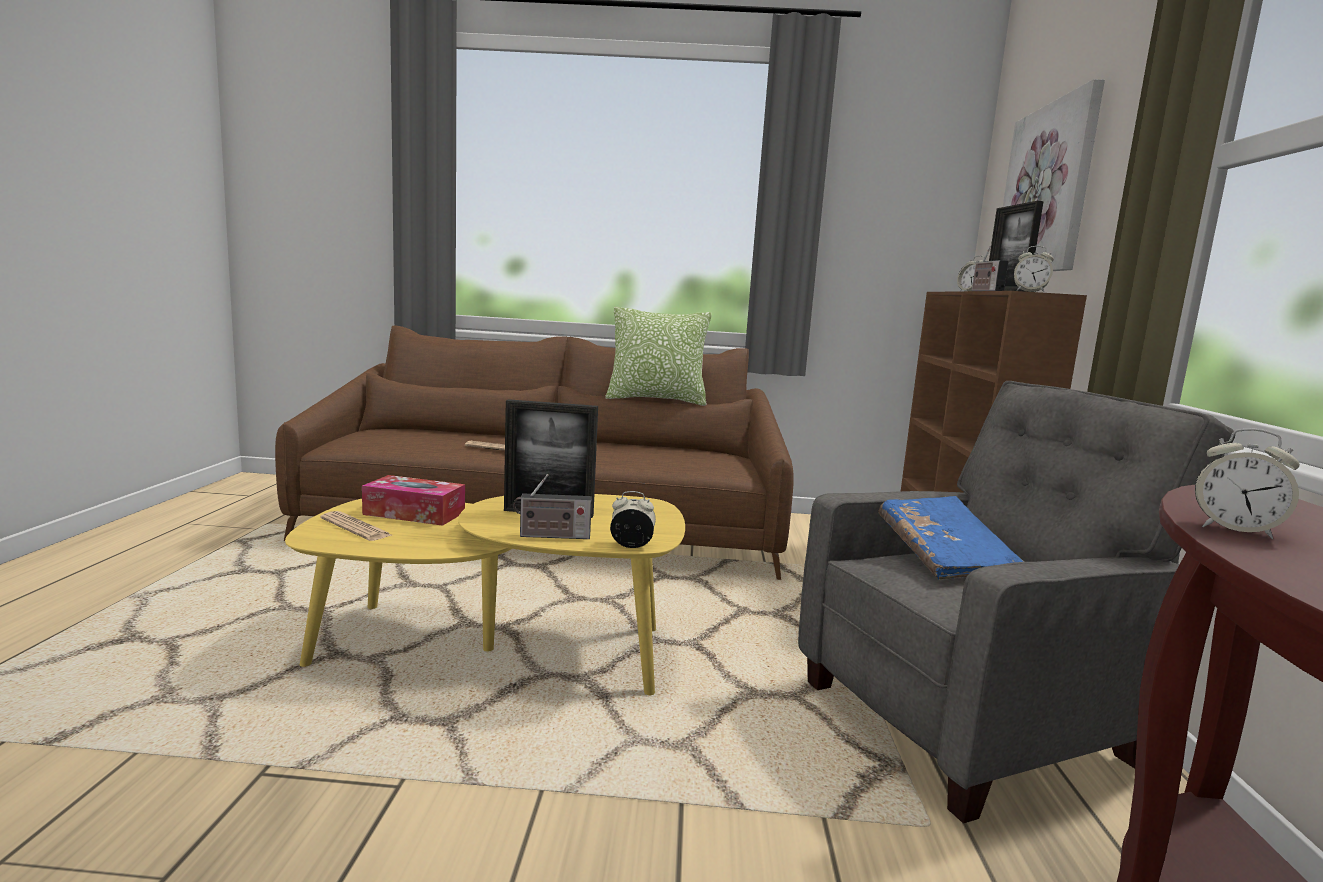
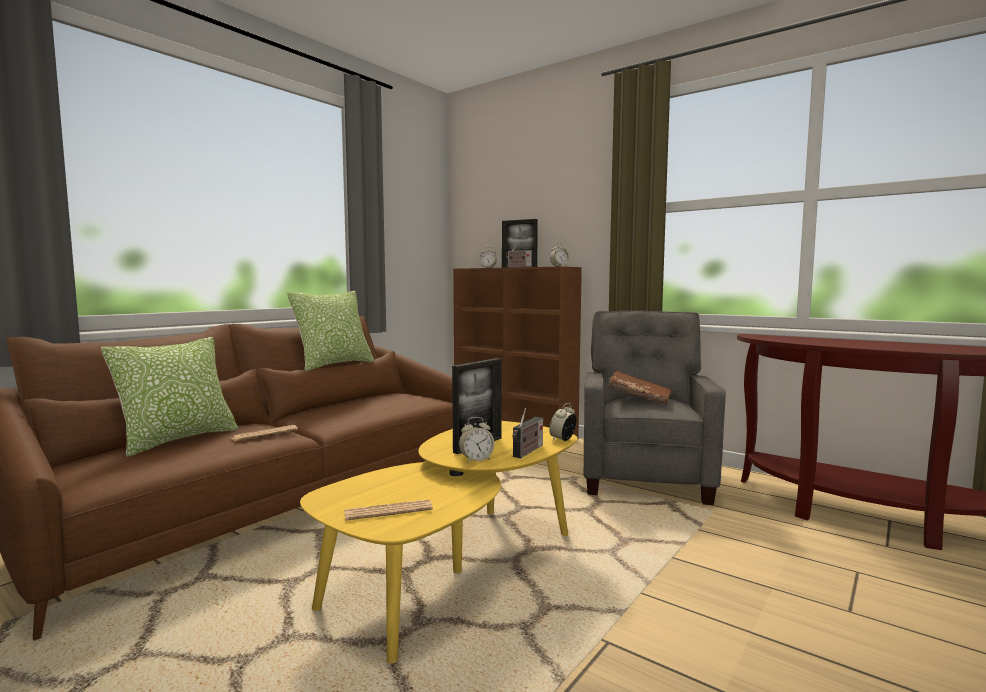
camera: 55 degrees left, 5 degrees down
(414, 513) = (379, 488): tissue box -> none
(451, 434) = (178, 440): none -> pillow
(944, 557) = (639, 398): blue book -> brown book
(1048, 190) = (522, 212): picture -> none
(1234, 530) = (809, 342): alarm clock -> alarm clock (476, 460)

